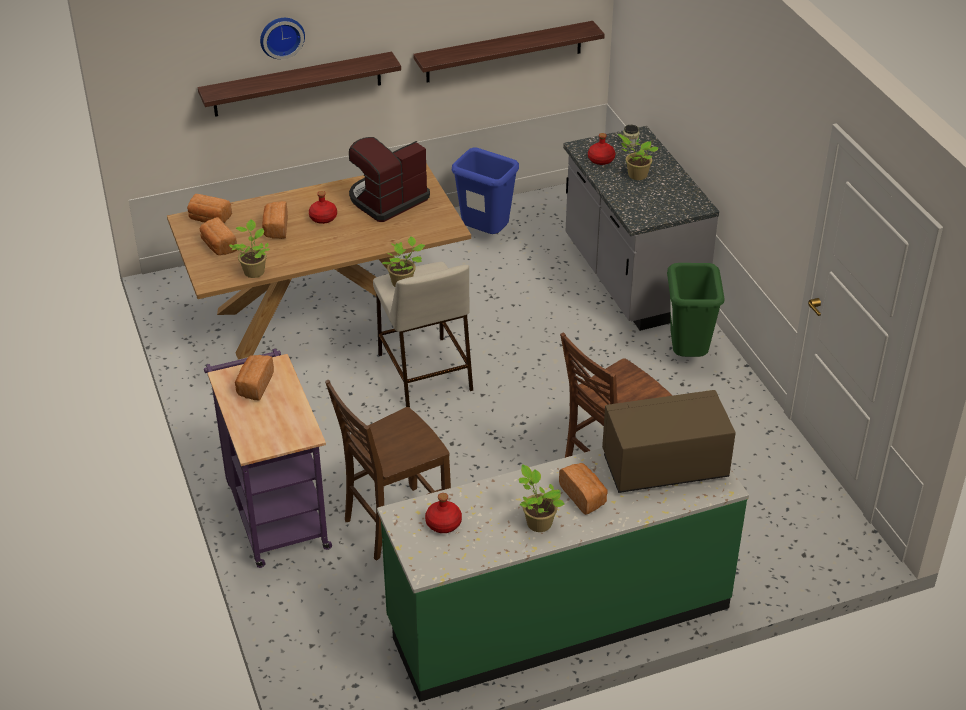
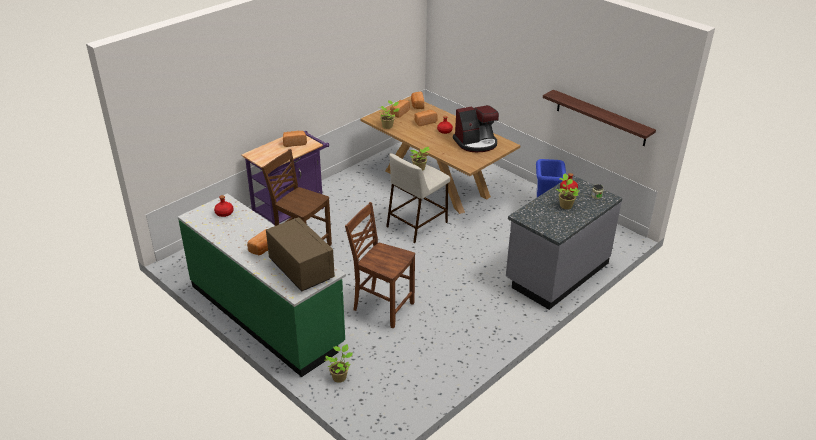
camera: 65 degrees right, 5 degrees down
(281, 36) = (495, 42): wall clock -> none
(297, 84) = (498, 73): shelf -> none
(387, 199) = (476, 143): coffee machine -> coffee machine turned 135 degrees clockwise
(537, 522) = (237, 239): potted plant -> potted plant (340, 377)
(687, 356) = (504, 311): green trash can -> none

